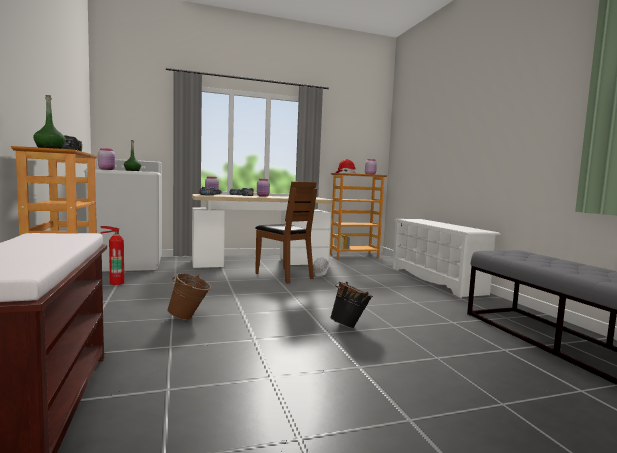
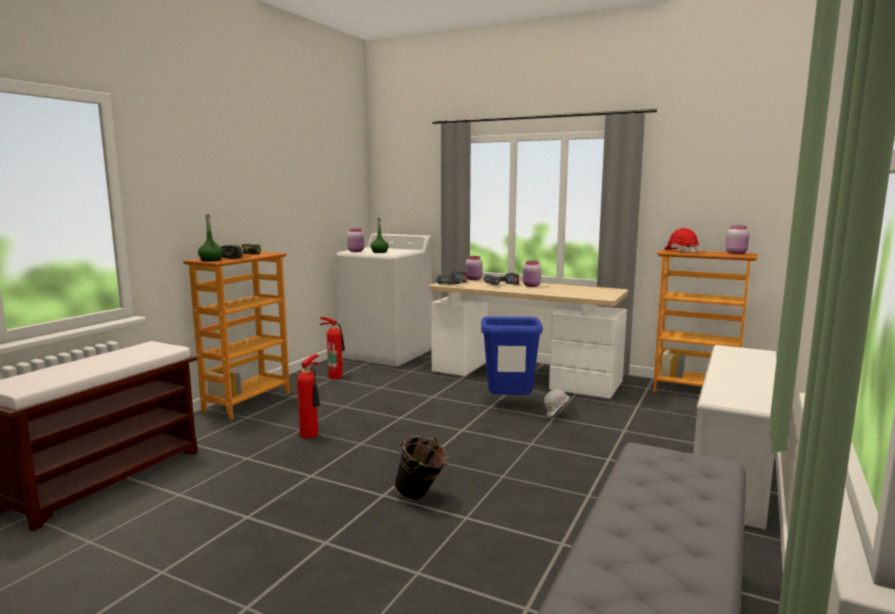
camera: 45 degrees right, 5 degrees up
(189, 318) = (311, 434): brown bucket -> fire extinguisher
(284, 275) = (508, 404): brown chair -> blue trash can

